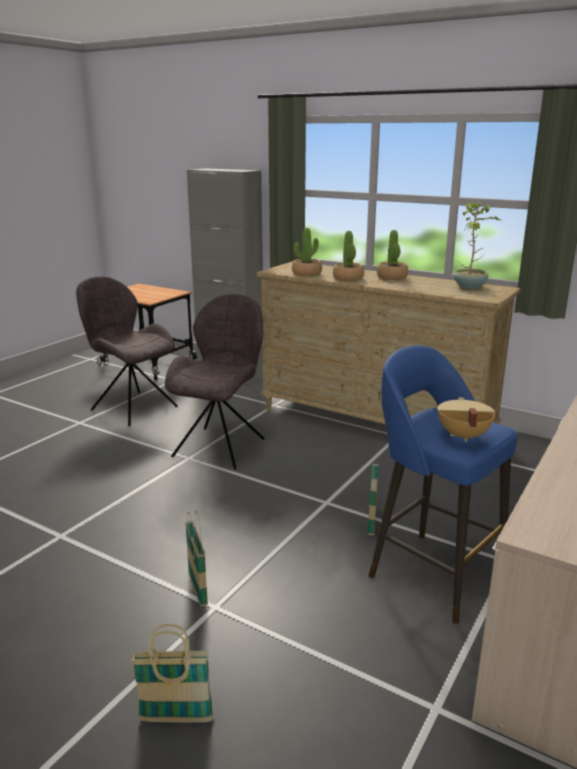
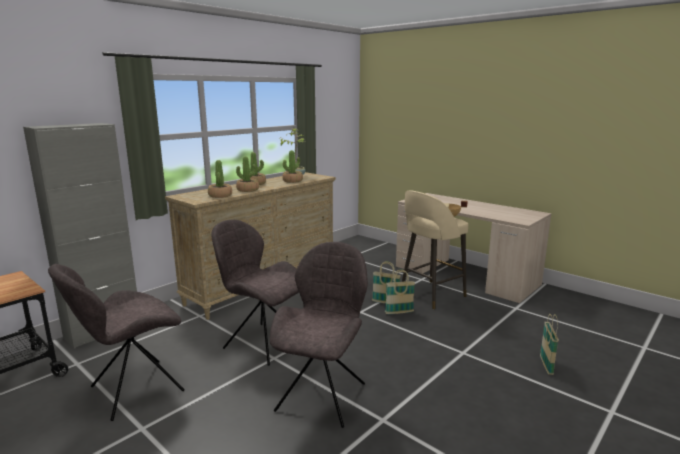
camera: 80 degrees left, 5 degrees down
(113, 494) = (323, 395): none -> grey chair
(198, 590) = (448, 357): basket -> basket (399, 312)
(432, 288) = (292, 181): none -> potted plant
(433, 573) = (430, 295): blue stool -> beige stool

